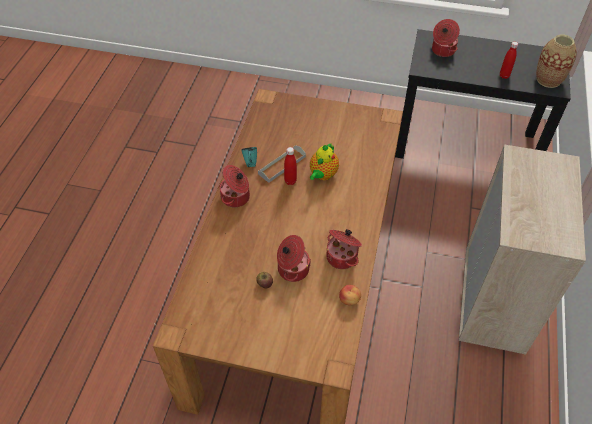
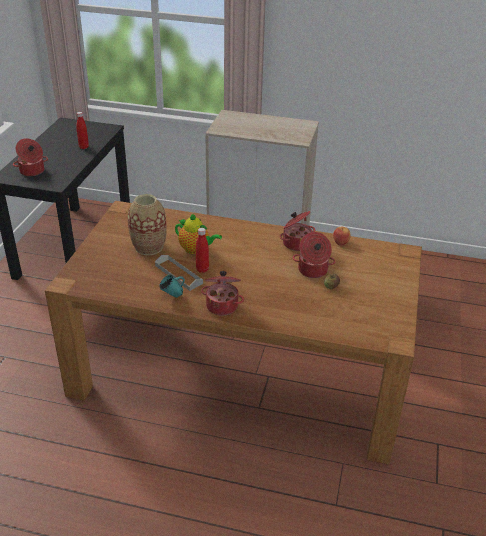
camera: 90 degrees left, 15 degrees down
(548, 79) = (96, 130): vase -> vase (149, 247)

